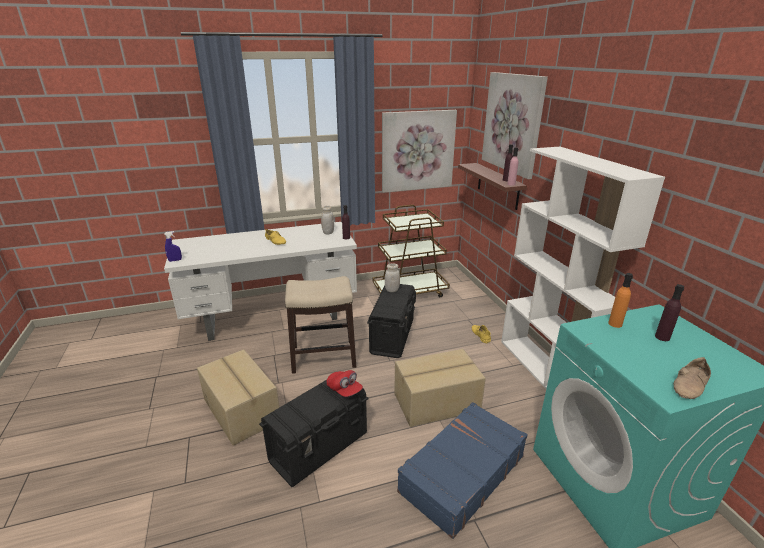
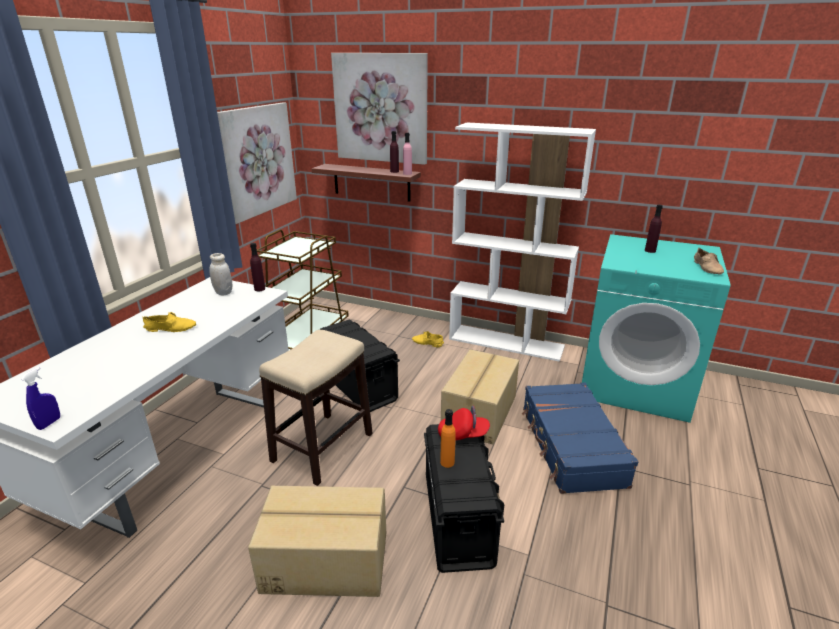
camera: 50 degrees left, 0 degrees up
(392, 290) = (339, 332): white jar -> none
(615, 324) = (620, 254): orange bottle -> orange bottle (447, 462)

